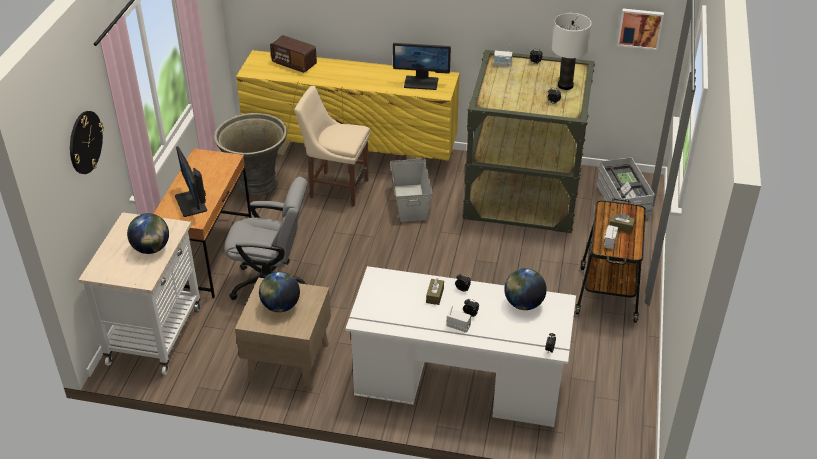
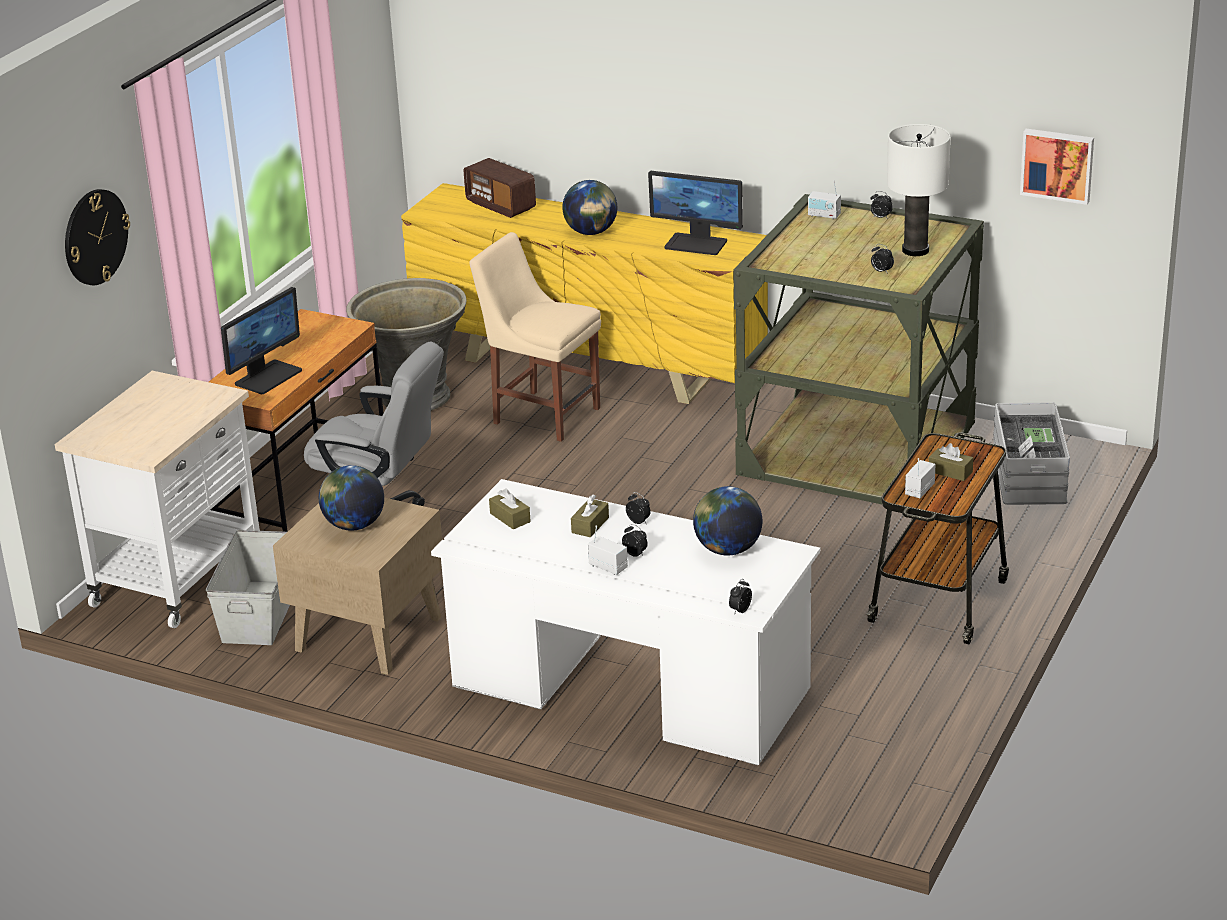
camera: 15 degrees right, 10 degrees down
(151, 248) = (175, 417): globe -> globe (591, 232)
(192, 203) = (267, 377): monitor -> monitor turned 135 degrees counterclockwise
(384, 295) = (510, 517): none -> brown tissue box
(411, 202) = (658, 444): grey storage box -> grey storage box (262, 612)

